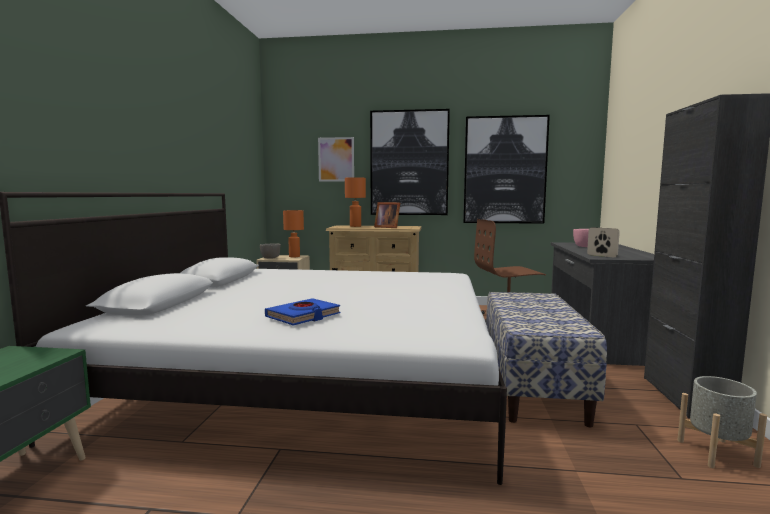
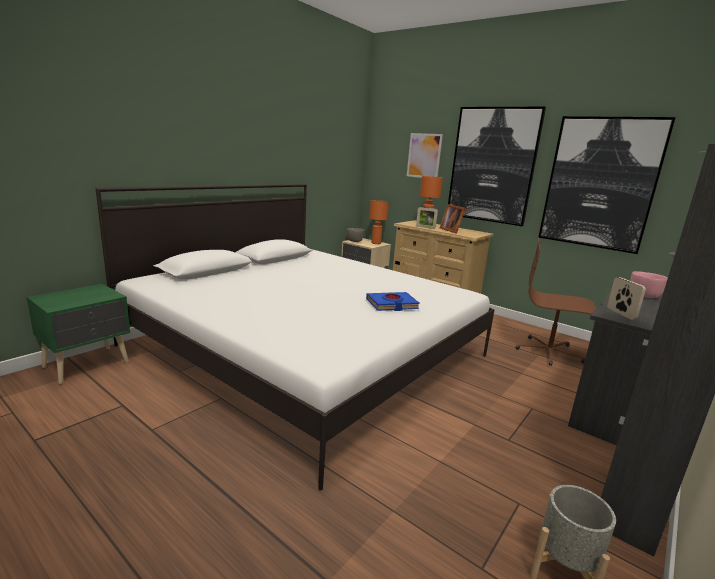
camera: 30 degrees right, 10 degrees up
(303, 316) = (261, 306): blue book -> blue book (392, 305)
(361, 227) = (425, 227): none -> picture frame
(531, 385) = (470, 424): bench -> none

